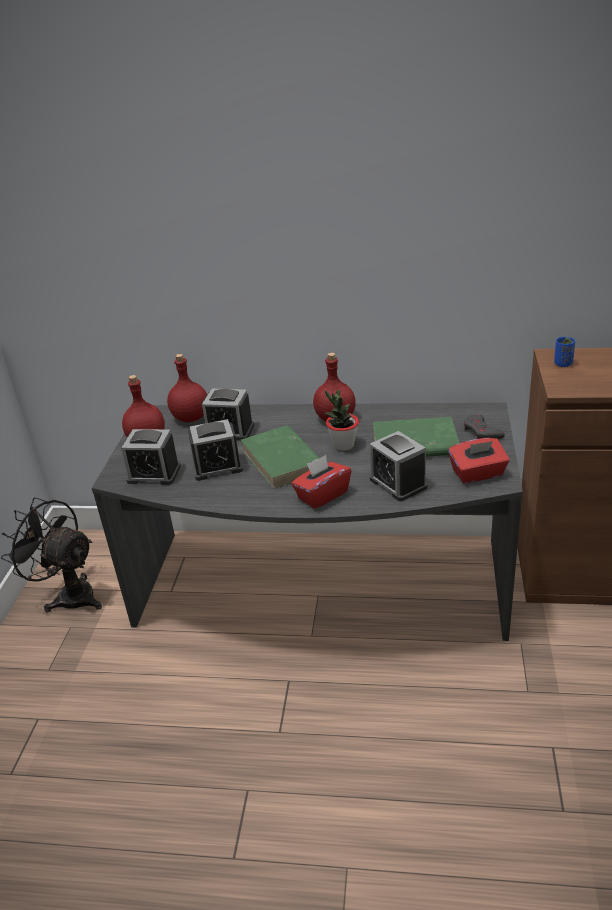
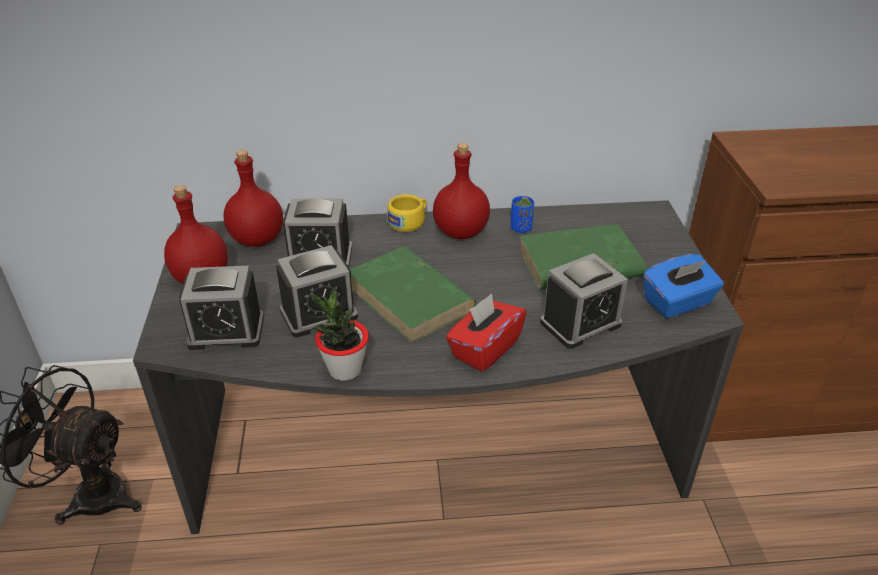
camera: 15 degrees left, 5 degrees up
(301, 410) = (409, 221): none -> yellow cup
(343, 445) = (486, 270): potted plant -> potted plant (345, 370)
(398, 483) = (580, 323): alarm clock -> alarm clock turned 75 degrees counterclockwise
(478, 474) = (678, 303): red tissue box -> blue tissue box
(482, 432) = (657, 242): grey game controller -> none
(563, 364) = (760, 151): blue cup -> blue cup (521, 228)

